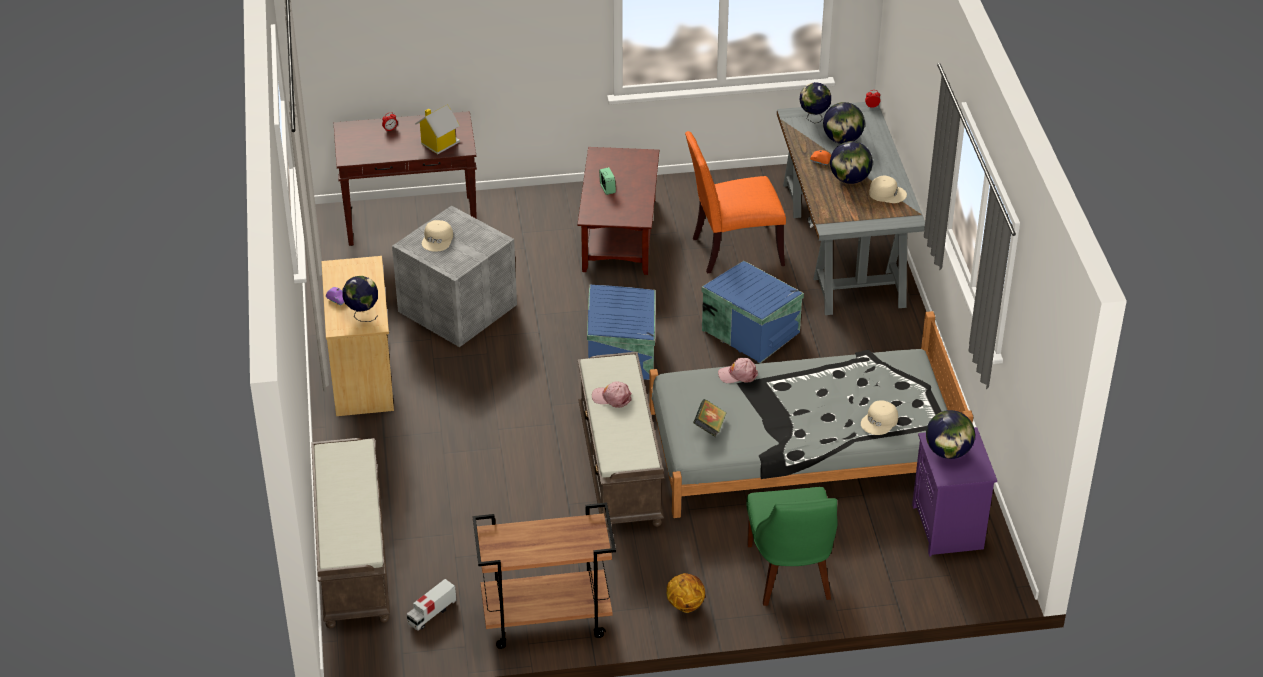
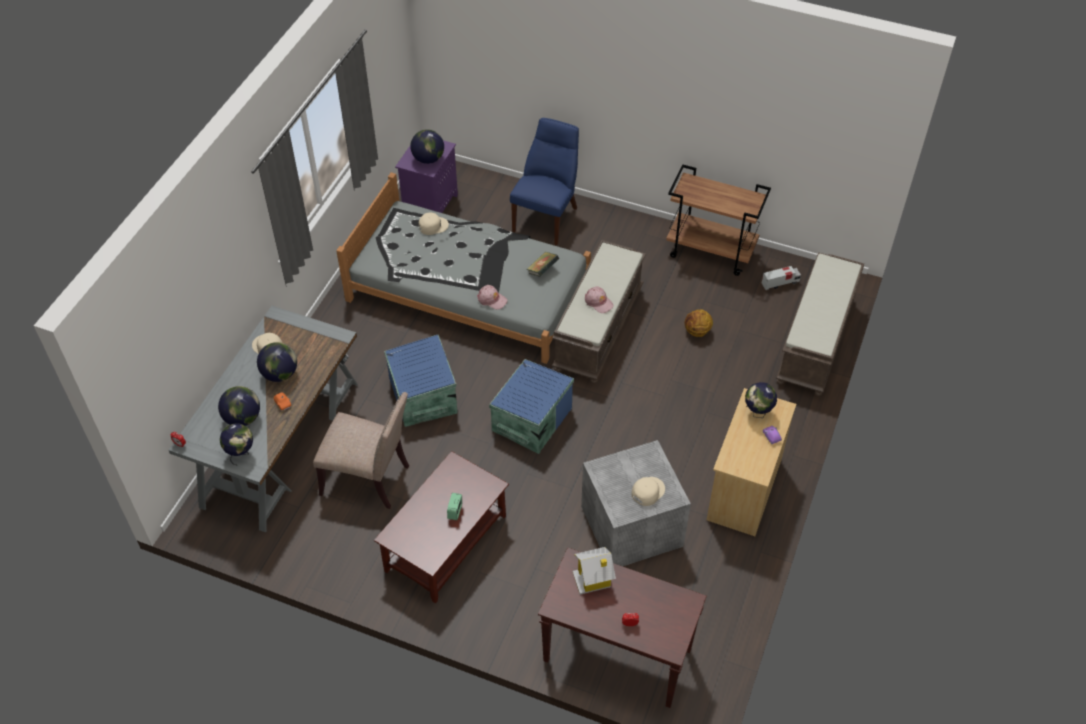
camera: 150 degrees left, 10 degrees up
(685, 604) = (622, 226): basketball -> basketball (697, 332)
(733, 251) = (369, 479): orange chair -> beige chair
(790, 575) = (547, 217): green chair -> blue chair

